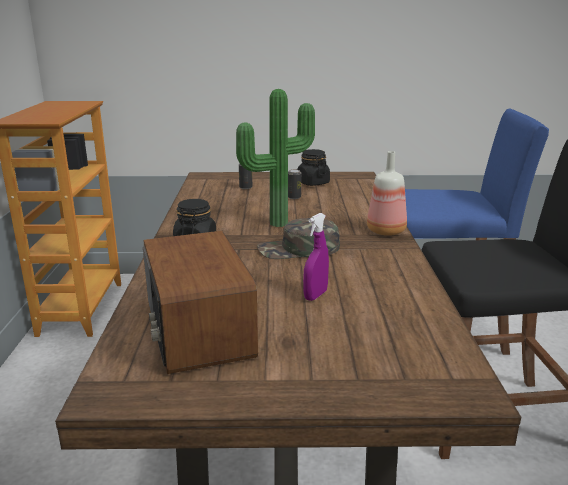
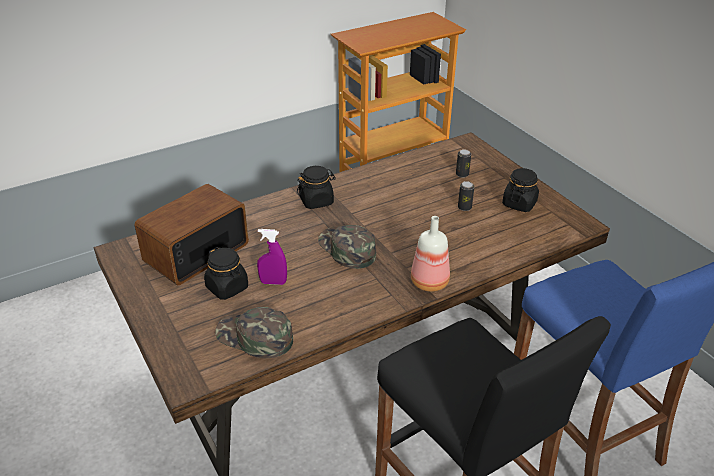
camera: 60 degrees right, 15 degrees up
(276, 222) = (393, 220): potted plant -> none
(297, 324) = (227, 288): none -> black jar
(408, 327) = (254, 337): none -> green cap

